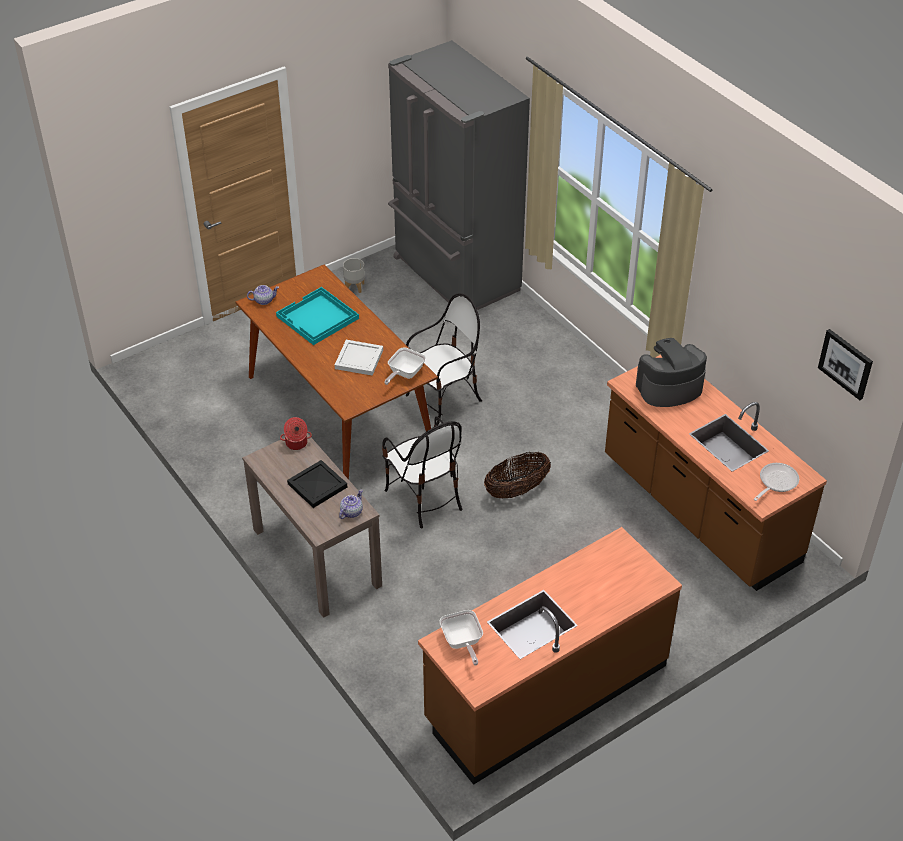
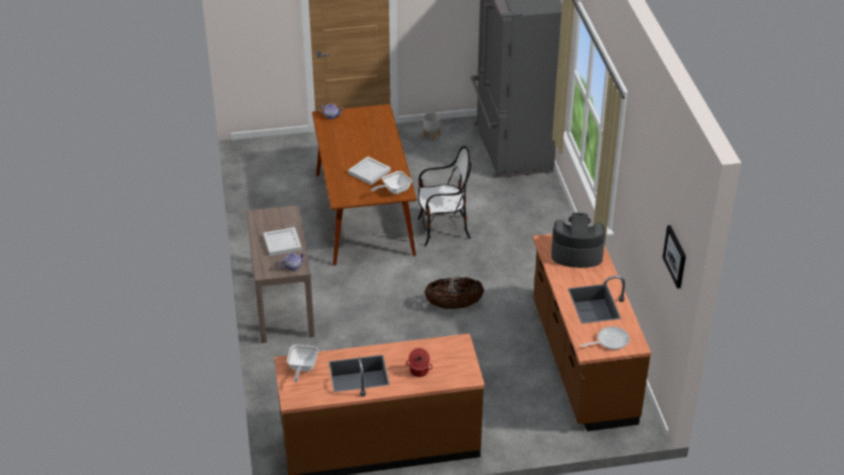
camera: 25 degrees right, 5 degrees down
(296, 443) = (287, 212): cooking pot -> cooking pot (419, 371)
(317, 318) = (360, 137): turquoise tray -> none
(318, 485) = (283, 243): black tray -> white tray
(424, 498) = (383, 290): chair -> none

